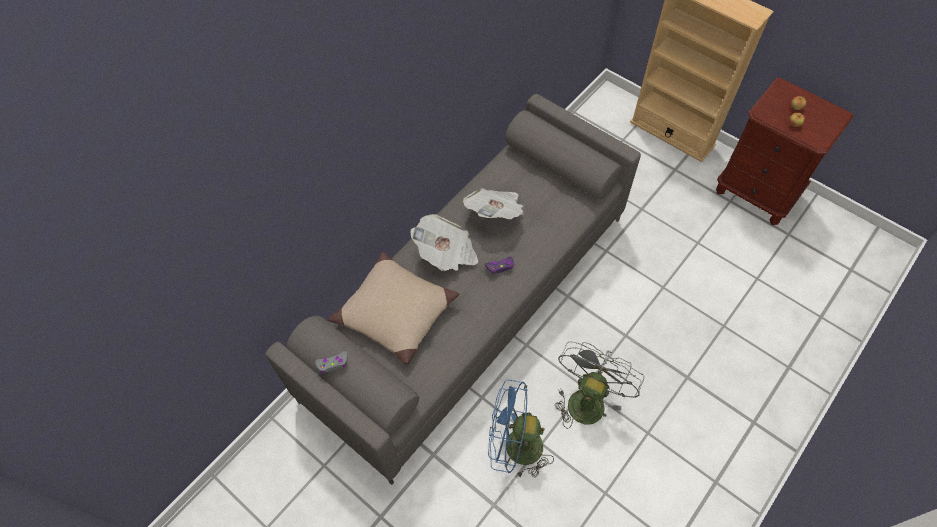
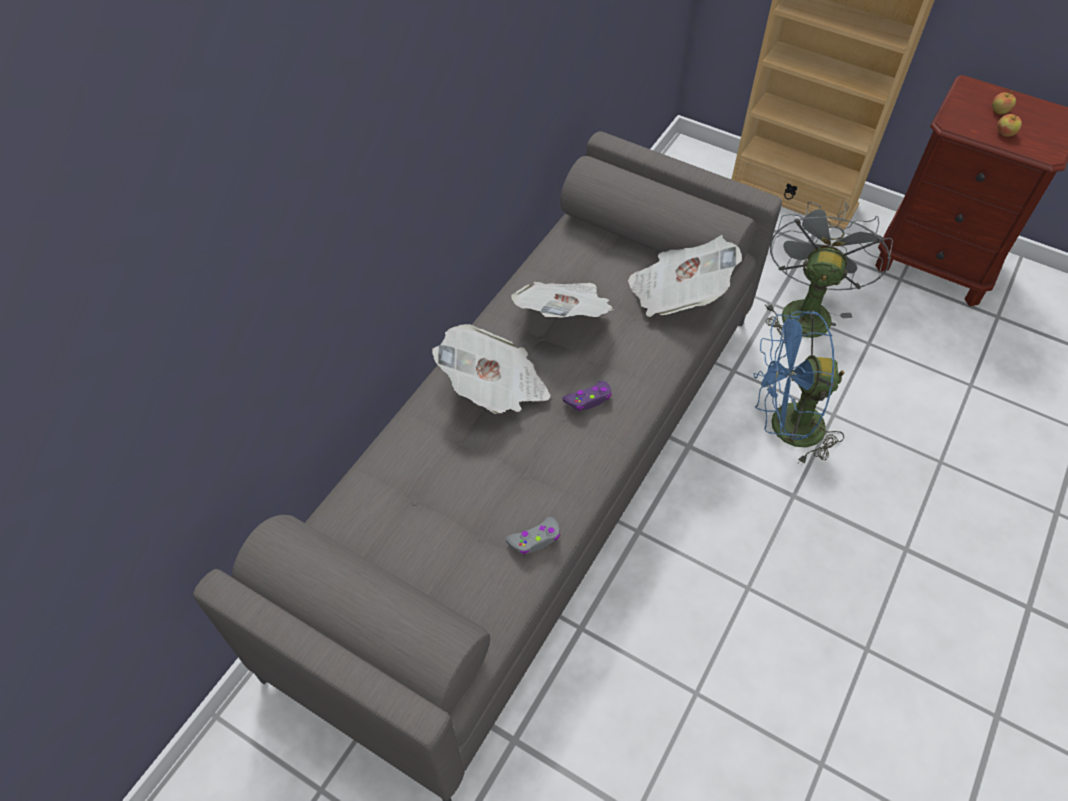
camera: 10 degrees left, 5 degrees down
(333, 364) = (324, 595): grey game controller -> grey game controller (535, 539)
(395, 313) = (422, 497): beige pillow -> none
(514, 447) = (652, 706): blue fan -> blue fan (785, 428)
(567, 205) = (678, 293): none -> newspaper
(587, 398) = (756, 605): grey fan -> grey fan (805, 310)

